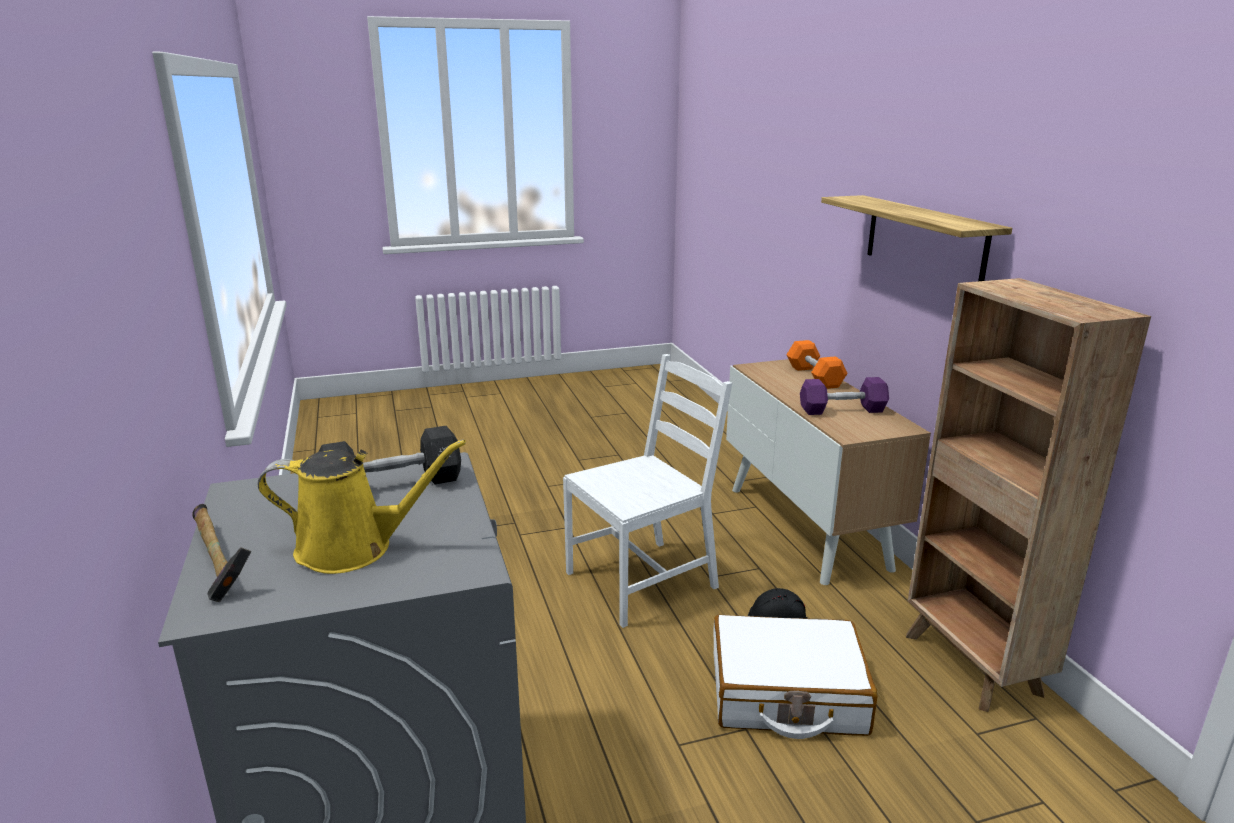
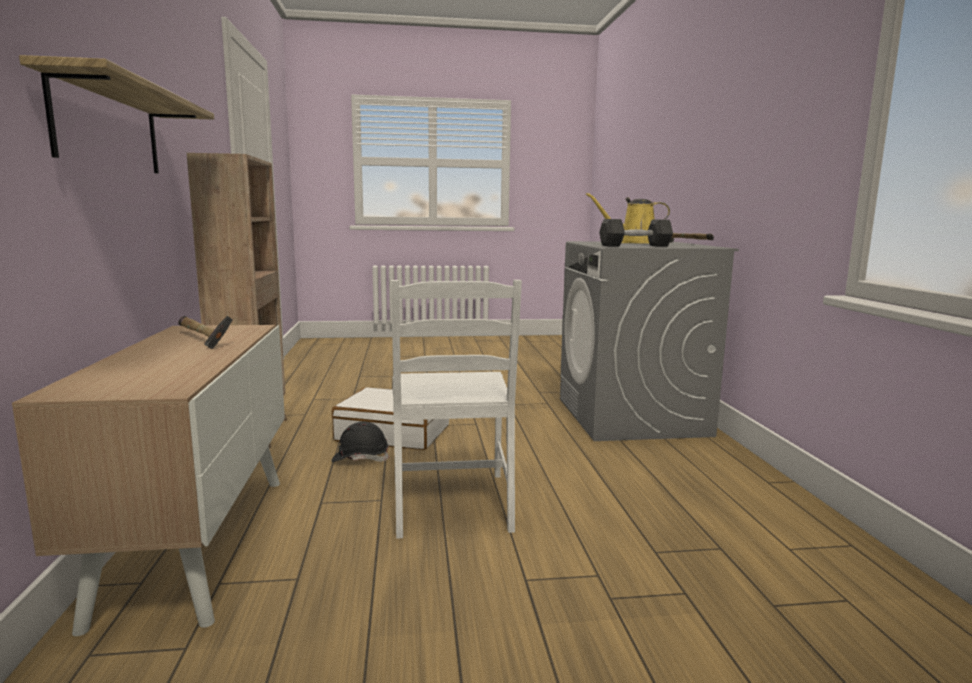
camera: 170 degrees left, 10 degrees down
(643, 580) = (452, 504): white chair -> white chair turned 75 degrees counterclockwise
(814, 377) = (115, 370): orange dumbbell -> none
(842, 410) = (201, 340): purple dumbbell -> hammer

